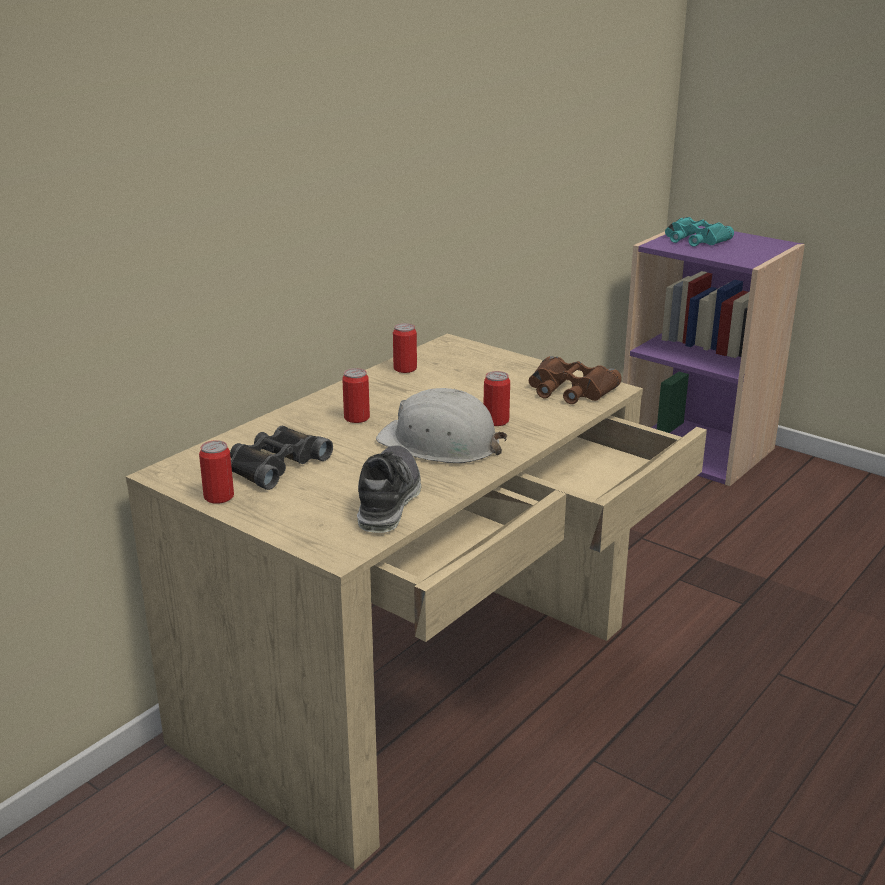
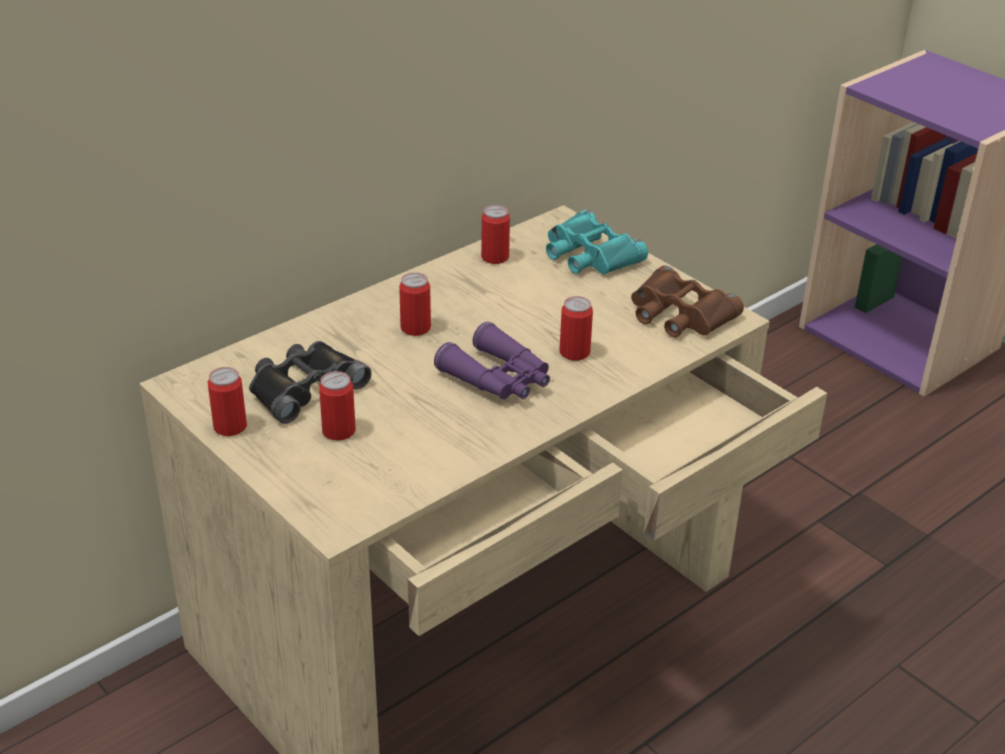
camera: 10 degrees right, 10 degrees up
(316, 490) = (338, 431): none -> can
(388, 501) = (412, 457): shoe -> none
(440, 443) = (498, 379): white hard hat -> purple binoculars
(694, 240) = (924, 83): turquoise binoculars -> turquoise binoculars (589, 254)

